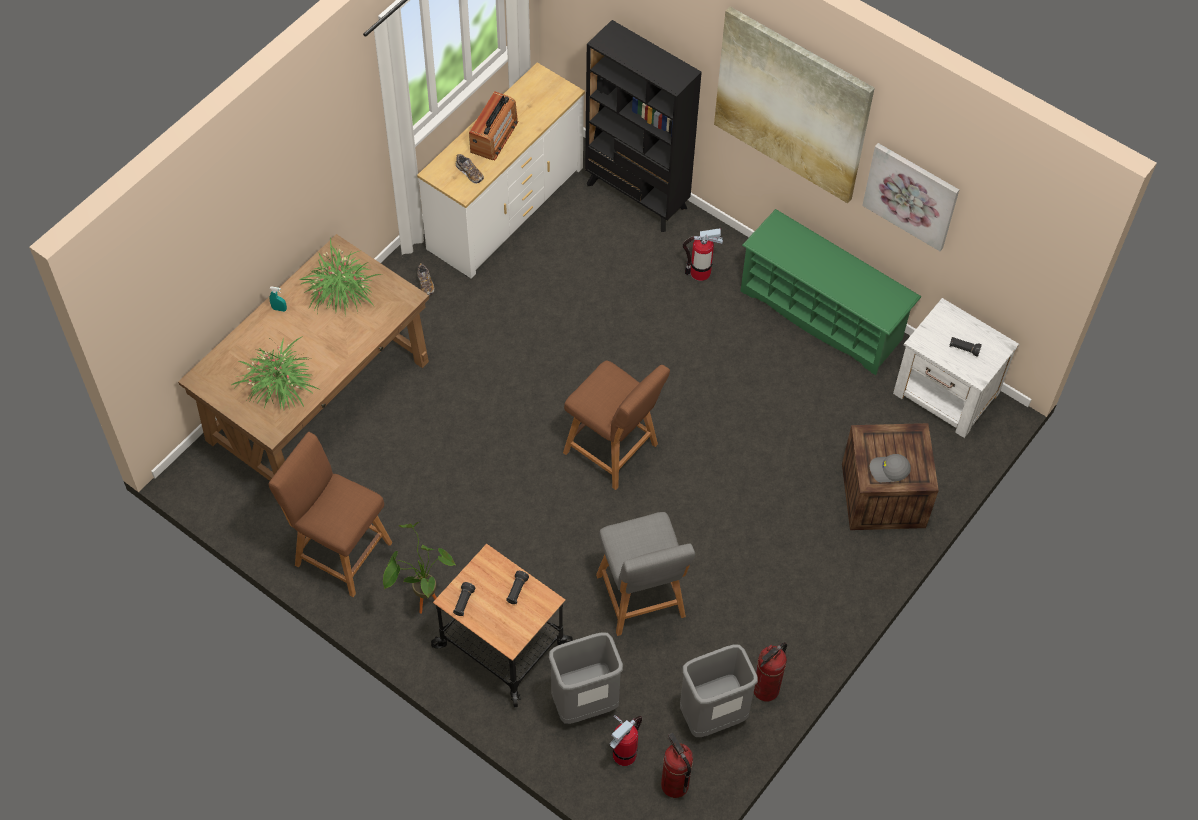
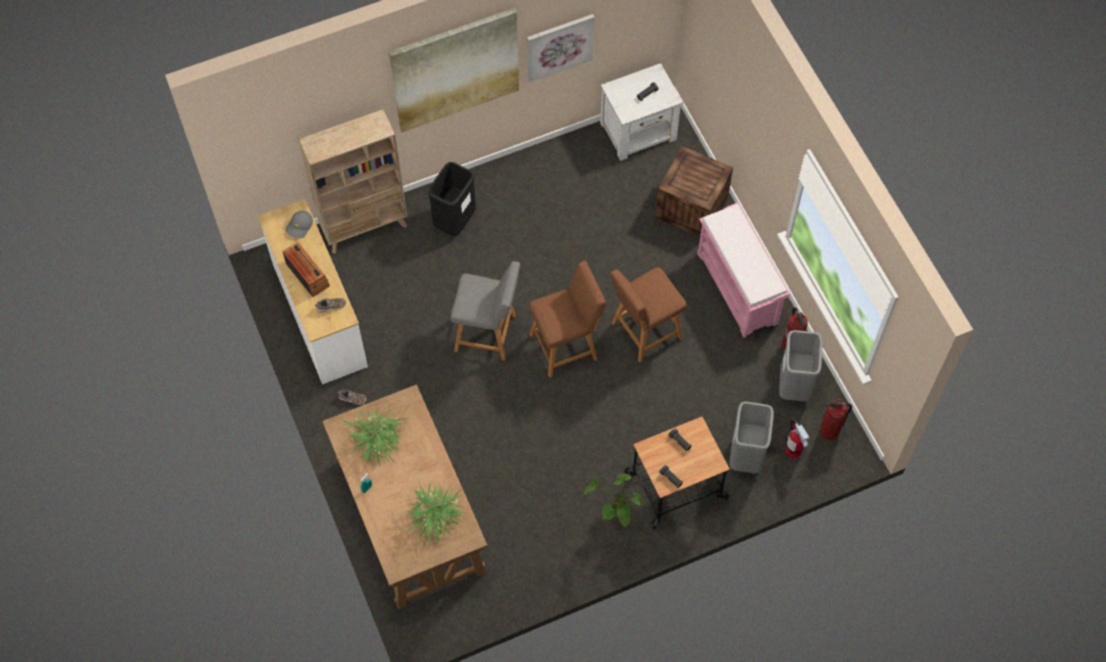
camera: 60 degrees left, 5 degrees up
(339, 551) = (545, 557): brown stool -> brown stool (643, 332)
(637, 196) = (365, 227): black bookcase -> beige bookcase
(642, 600) = (689, 385): grey stool -> grey stool (488, 333)
(700, 272) = (455, 221): fire extinguisher -> black trash can
(805, 595) = (738, 289): none -> pink bench
(822, 315) = (535, 168): green shoe rack -> none
(889, 470) = (704, 186): grey cap -> grey cap (300, 226)

